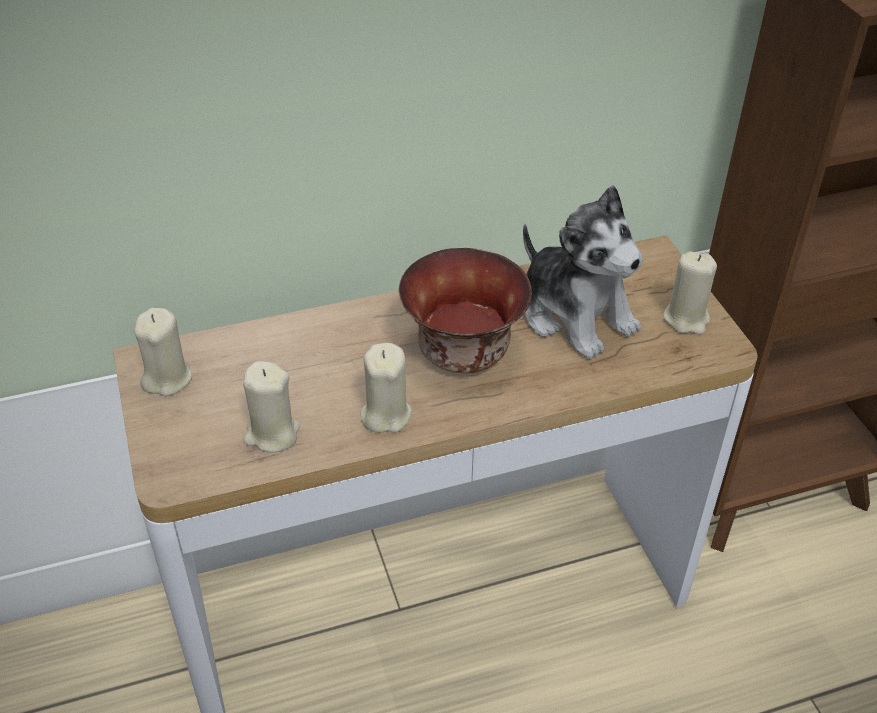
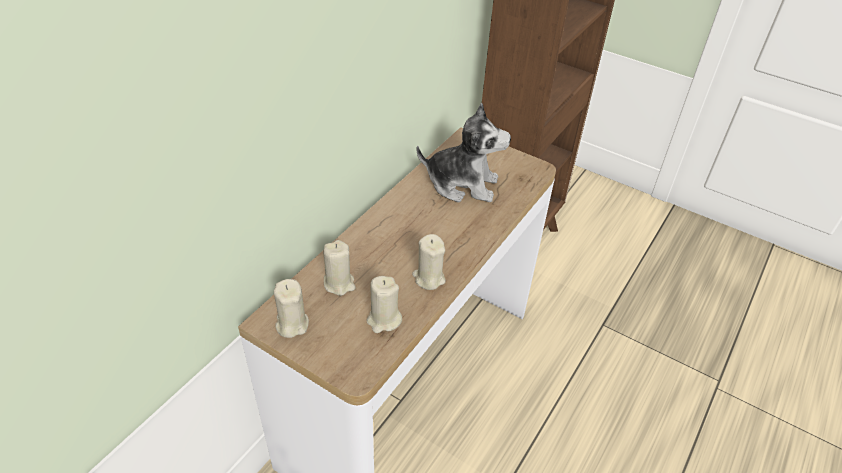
camera: 40 degrees left, 0 degrees up
(465, 351) = (432, 227): bowl -> none
(686, 319) = (510, 162): beige candle -> beige candle (339, 283)

